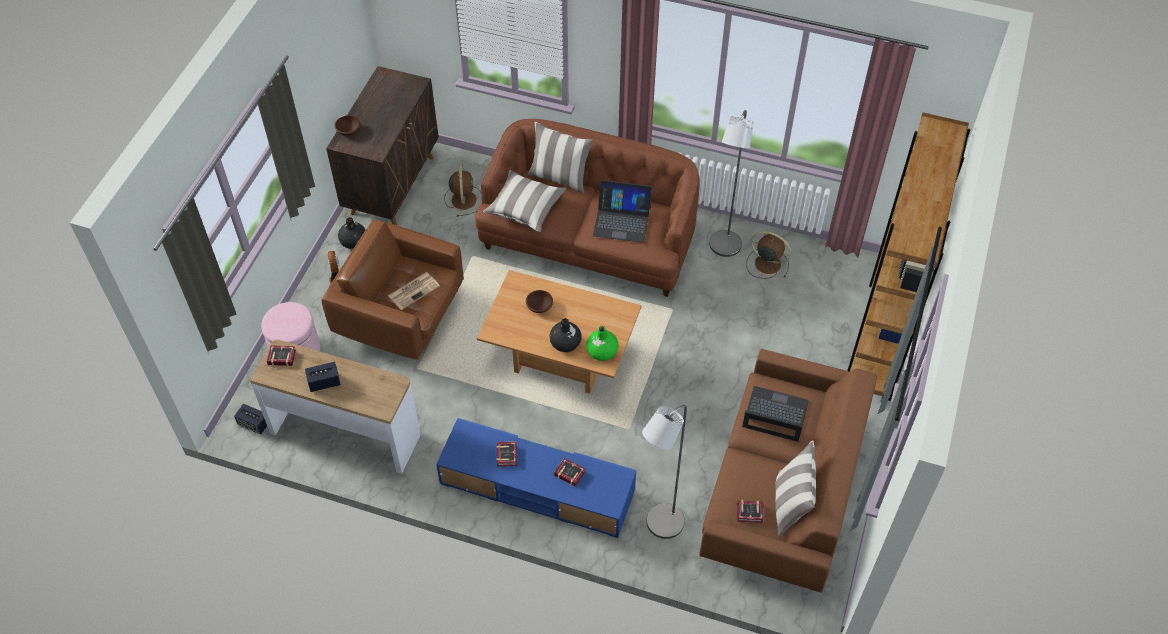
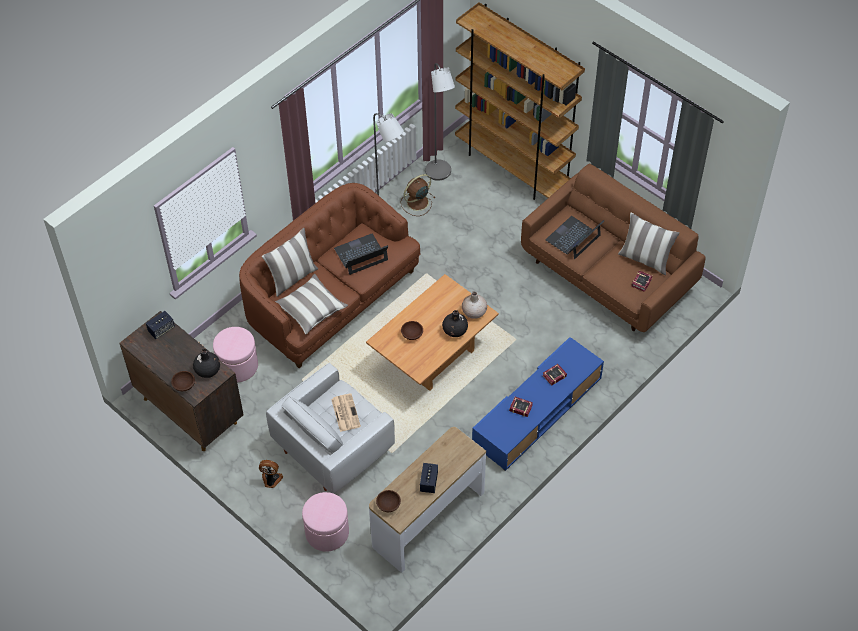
camera: 65 degrees left, 0 degrees up
(254, 424) = (385, 582): speaker -> speaker (161, 330)
(280, 356) = (388, 505): book -> brown bowl
(354, 242) = (236, 457): black vase -> black vase (208, 370)
(402, 316) = (334, 447): brown armchair -> white armchair
(464, 199) = (238, 366): brown fan -> pink ottoman
(601, 352) = (474, 312): green vase -> beige vase
(622, 221) = (361, 255): laptop -> laptop turned 150 degrees counterclockwise
(659, 526) = (602, 351): grey floor lamp -> grey floor lamp (440, 174)

